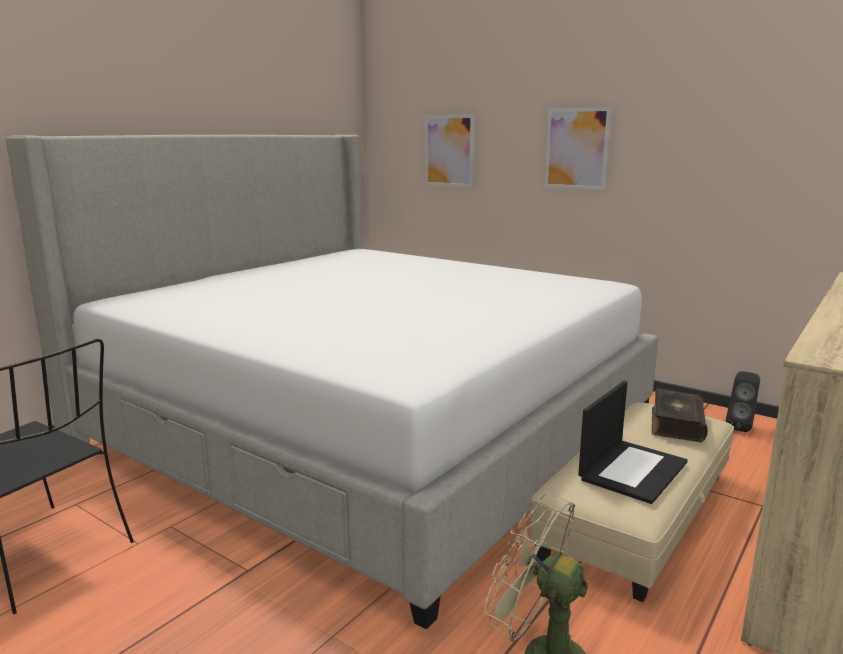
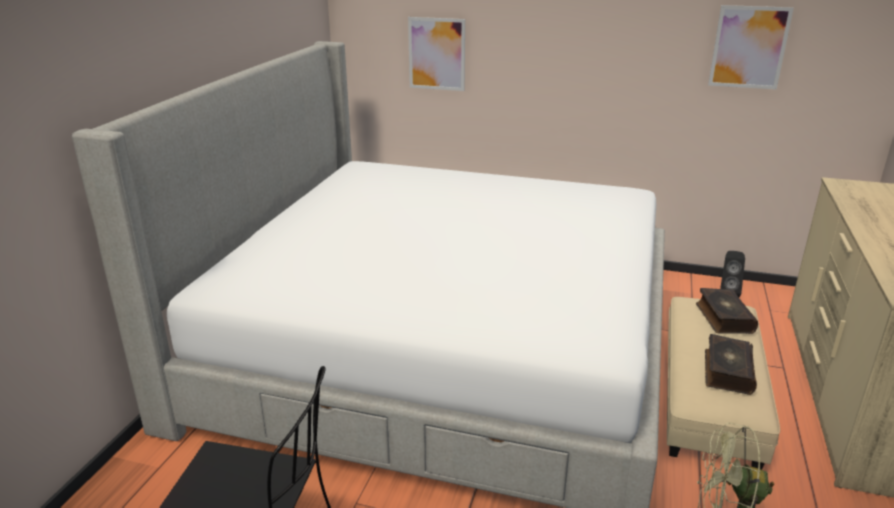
camera: 20 degrees left, 10 degrees up
(576, 148) = (575, 57): picture -> picture (749, 47)
(632, 470) = (727, 372): laptop -> book

